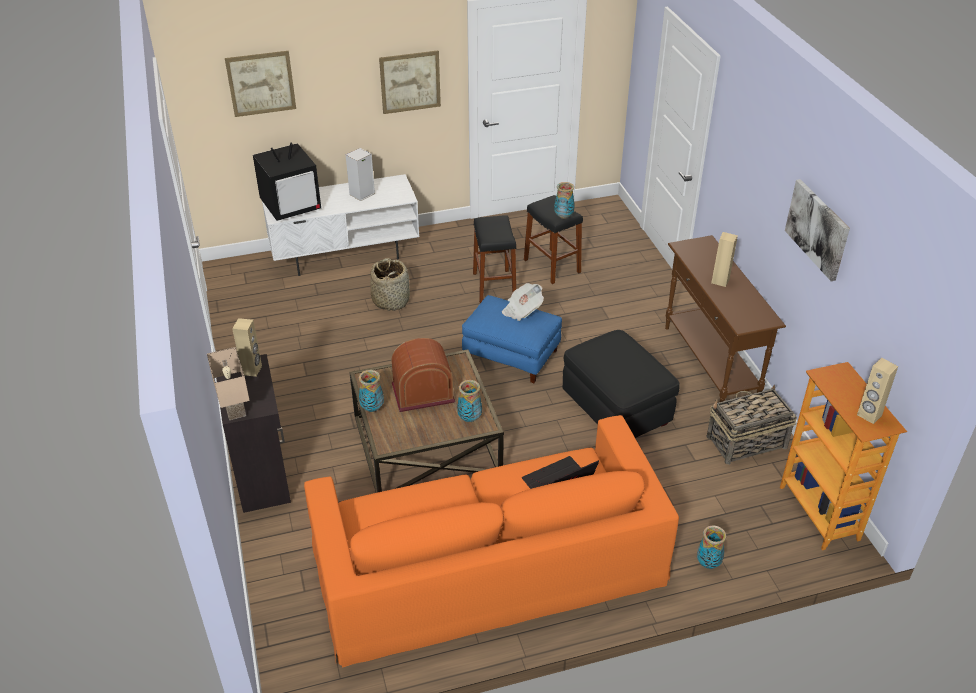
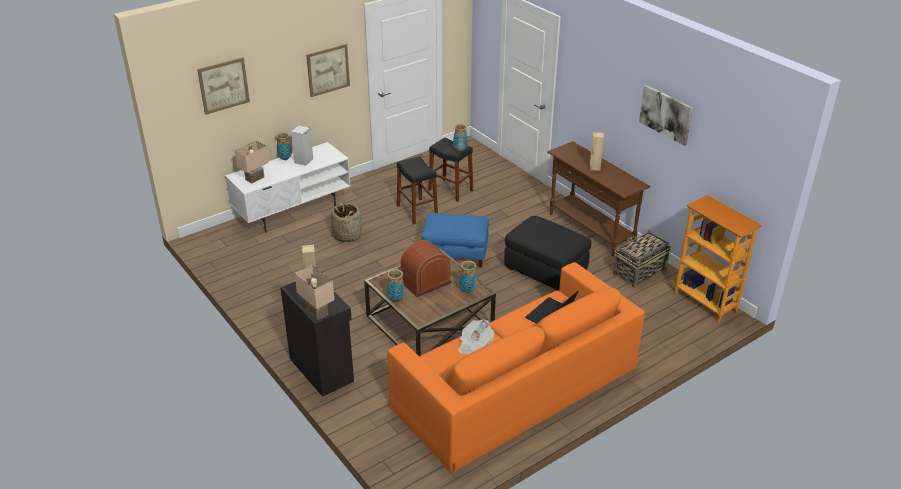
camera: 20 degrees left, 5 degrees down
(291, 206) = (254, 178): television -> beige table lamp
(522, 310) = (460, 217): newspaper -> newspaper (474, 345)
(708, 563) = (655, 348): vase -> vase (285, 158)
(869, 415) = (736, 221): beige speaker -> none

